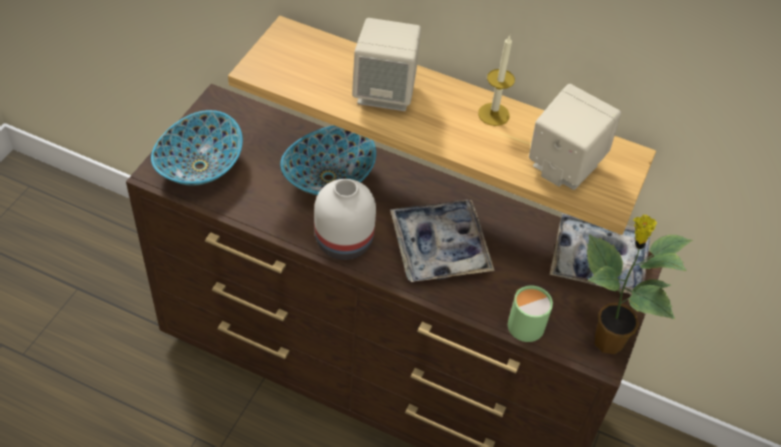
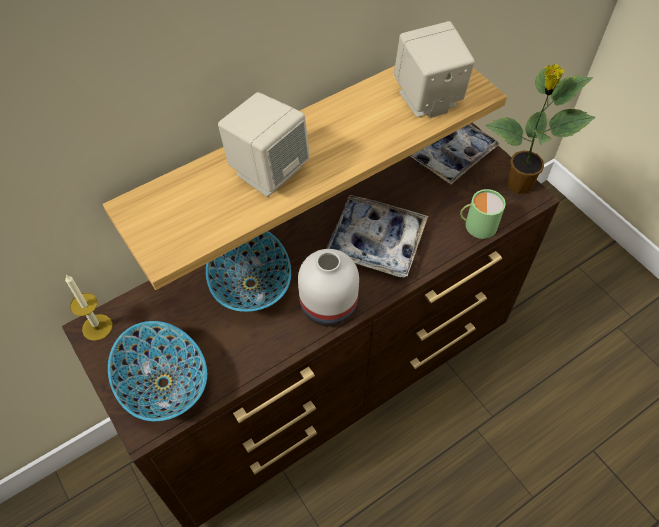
camera: 55 degrees left, 5 degrees up
(493, 114) = (344, 113): candle -> candle (97, 327)

